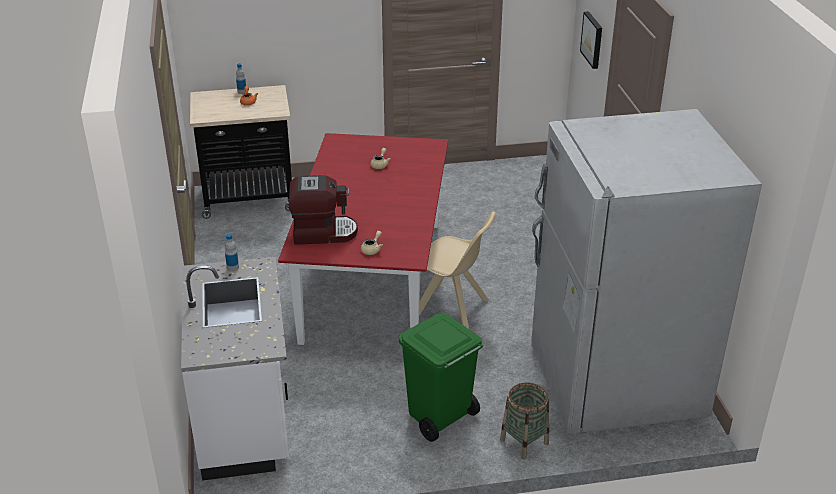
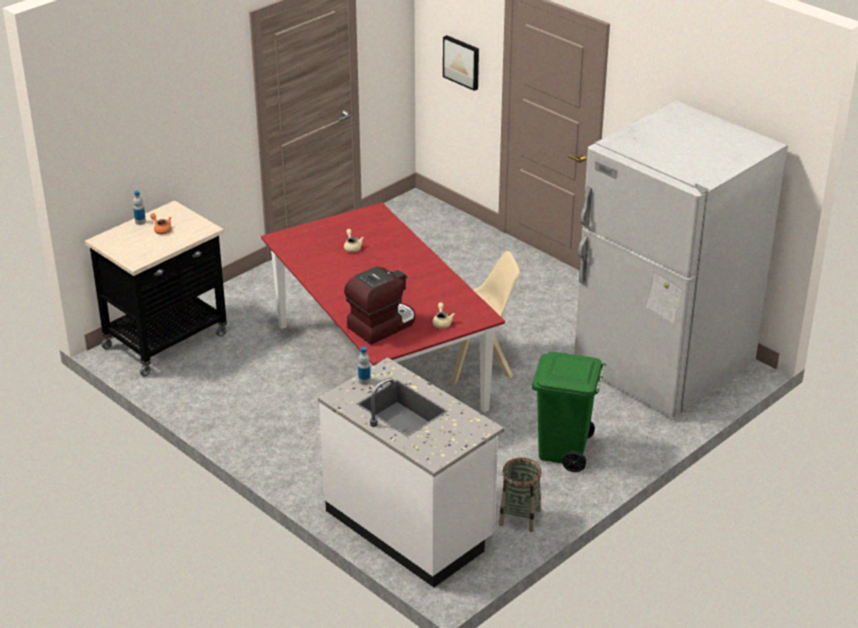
camera: 35 degrees left, 0 degrees up
(524, 442) = (646, 439): basket -> basket (520, 517)

